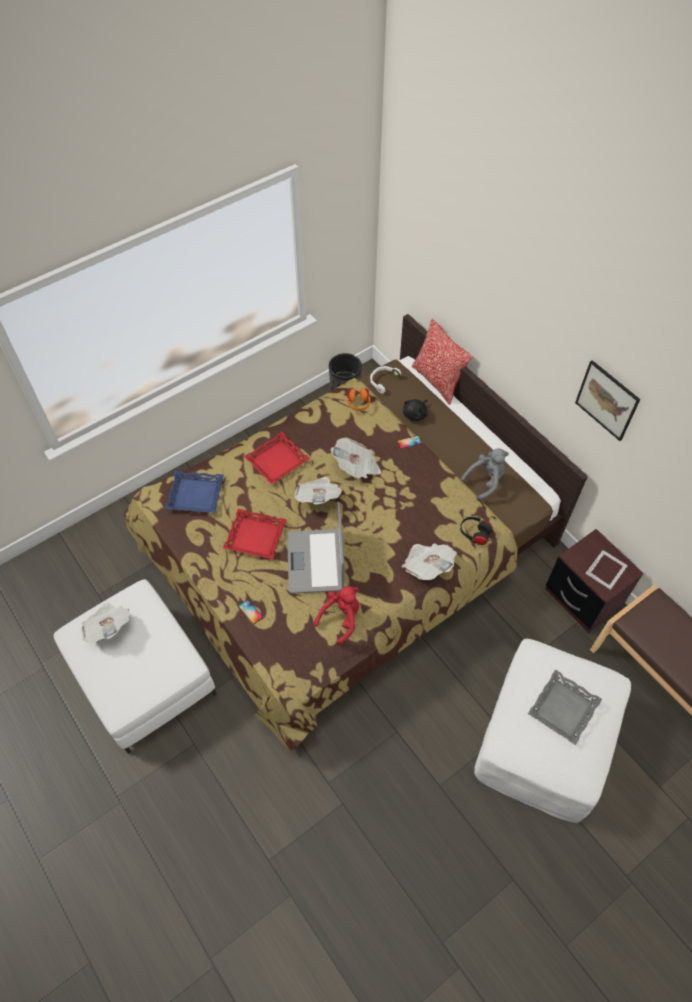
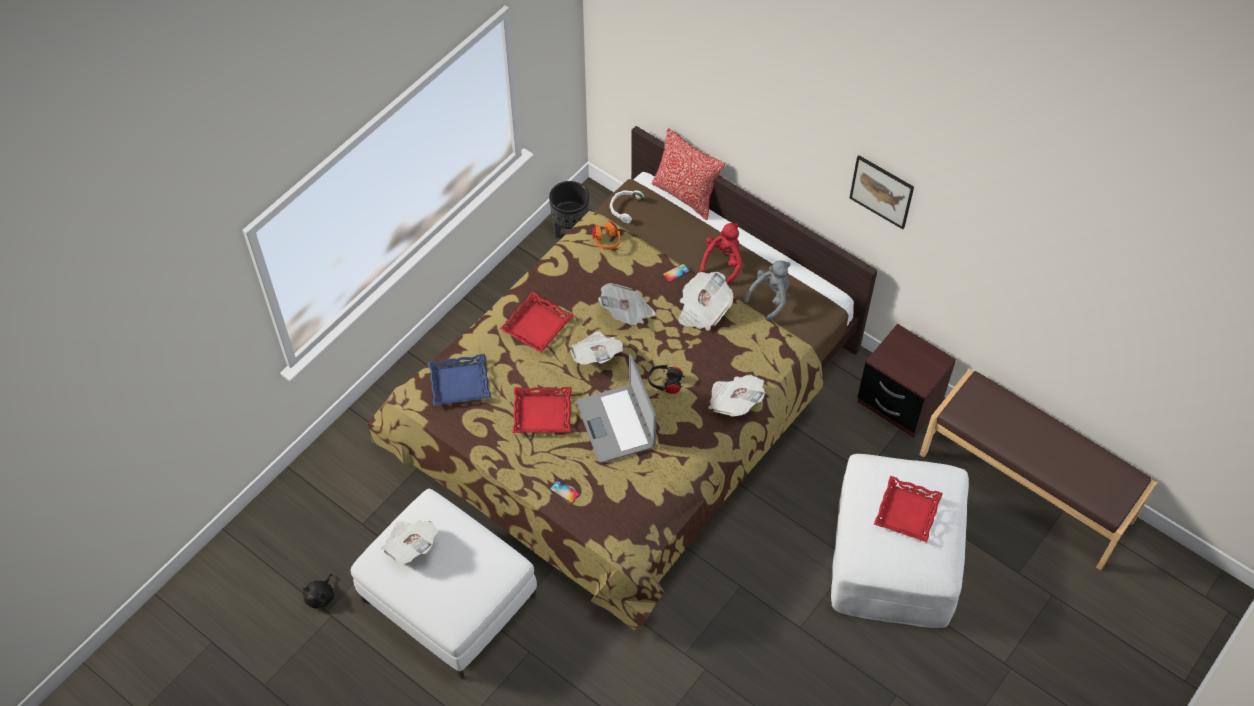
camera: 15 degrees left, 0 degrees up
(341, 618) = (661, 476): red plush toy -> red plush toy (723, 262)
(415, 414) = (673, 239): black plush toy -> black plush toy (321, 596)
(423, 478) = (702, 310): none -> newspaper
(475, 534) = (774, 358): black headphones -> black headphones (665, 384)
(563, 709) = (907, 512): grey tray -> red tray
(607, 569) = (918, 364): picture frame -> none

